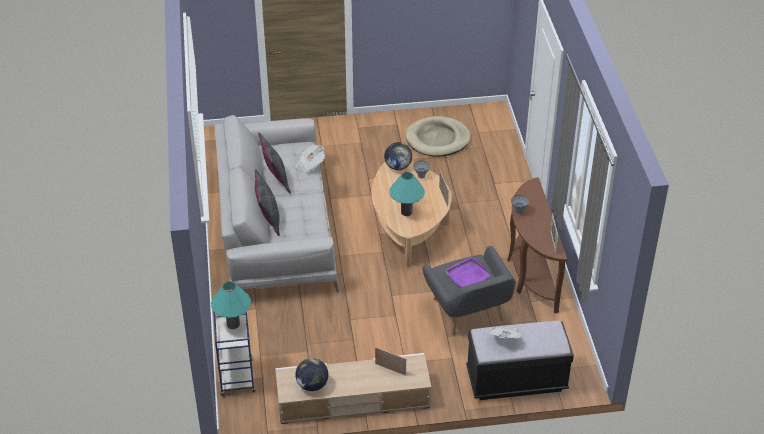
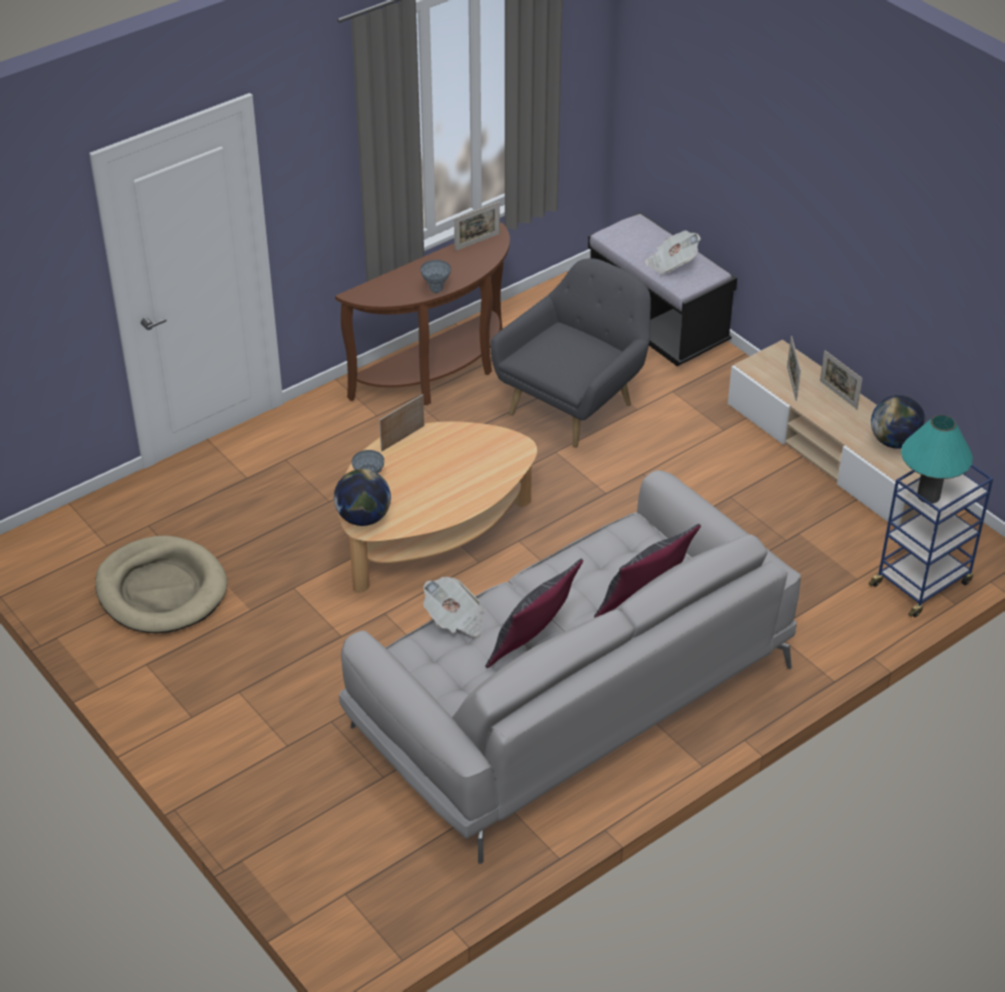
camera: 120 degrees left, 0 degrees up
(366, 383) = (838, 395): none -> picture frame
(406, 212) = (475, 464): turquoise table lamp -> none
(467, 275) = (567, 351): purple tray -> none

